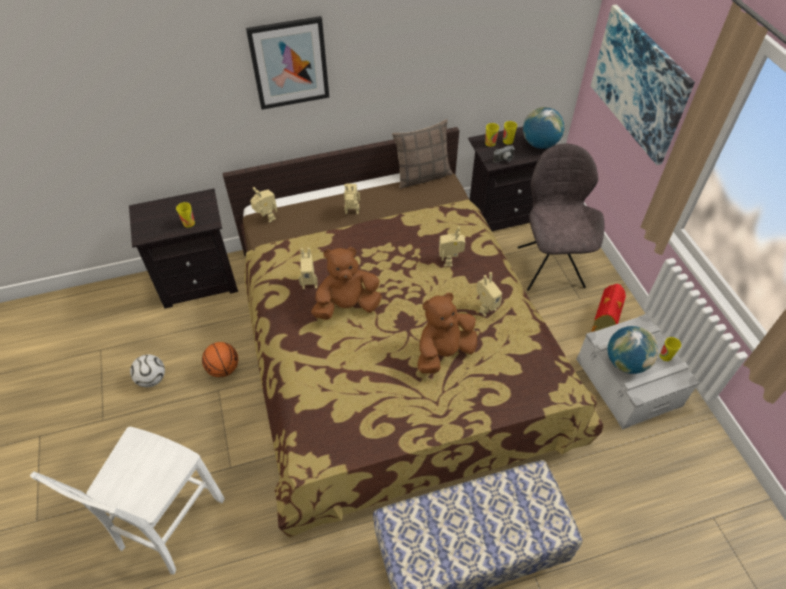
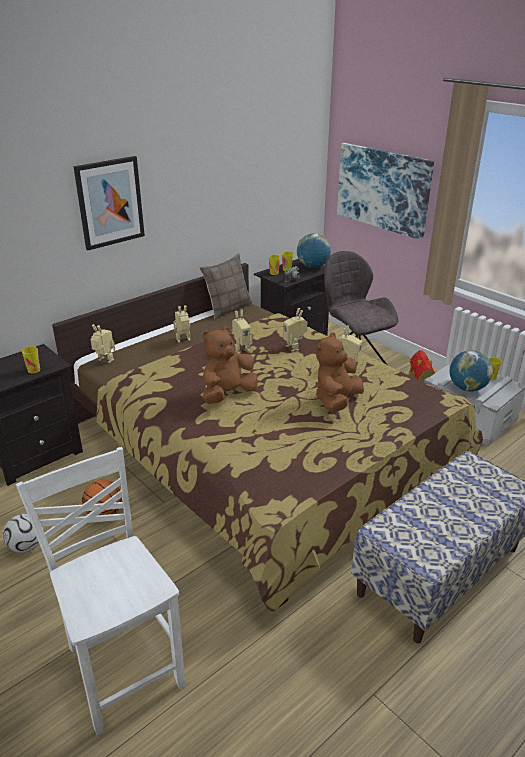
camera: 25 degrees left, 20 degrees down
(169, 524) = (123, 665): white chair -> white chair turned 150 degrees clockwise
(309, 283) = (180, 389): toy robot -> toy robot (241, 349)

